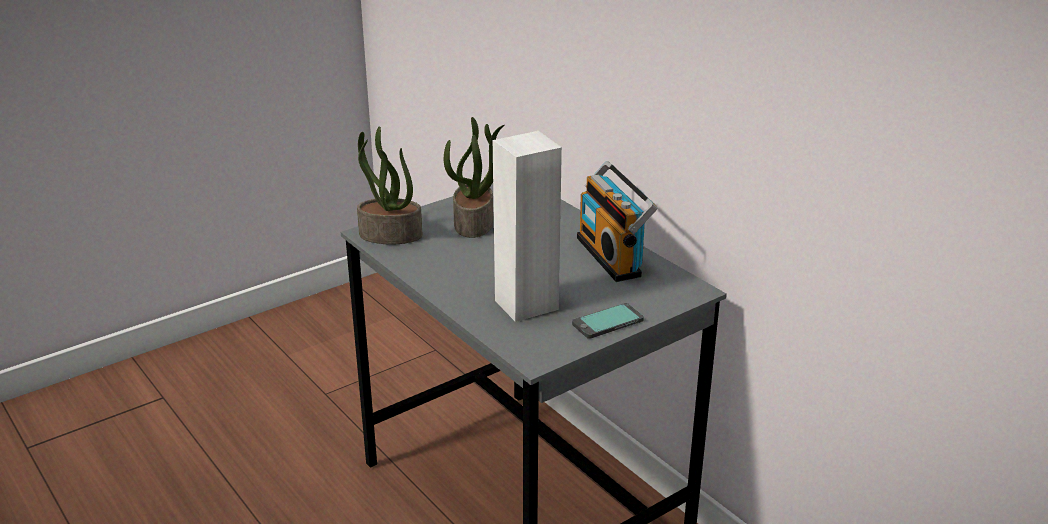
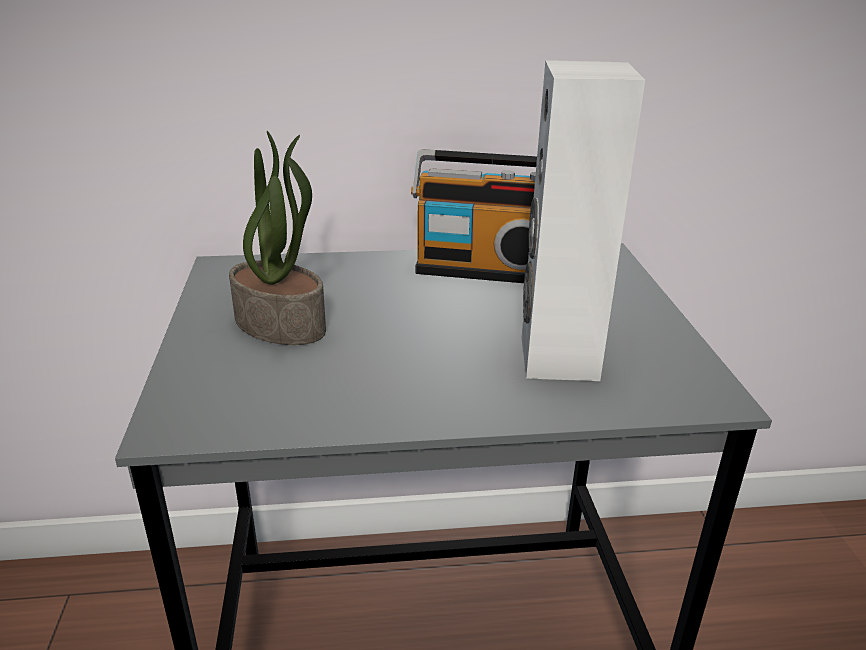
camera: 60 degrees left, 0 degrees up
(389, 235) = (211, 407): potted plant -> none
(608, 322) = (645, 319): phone -> none

